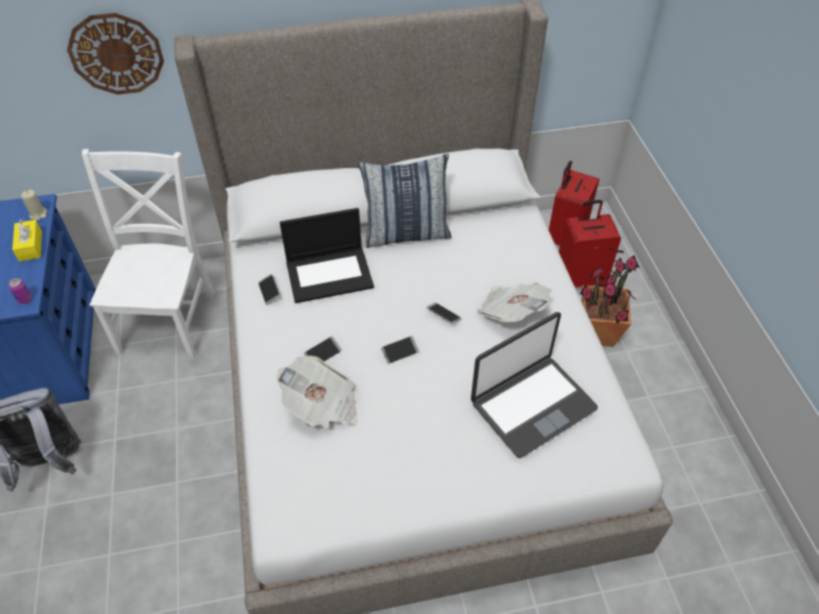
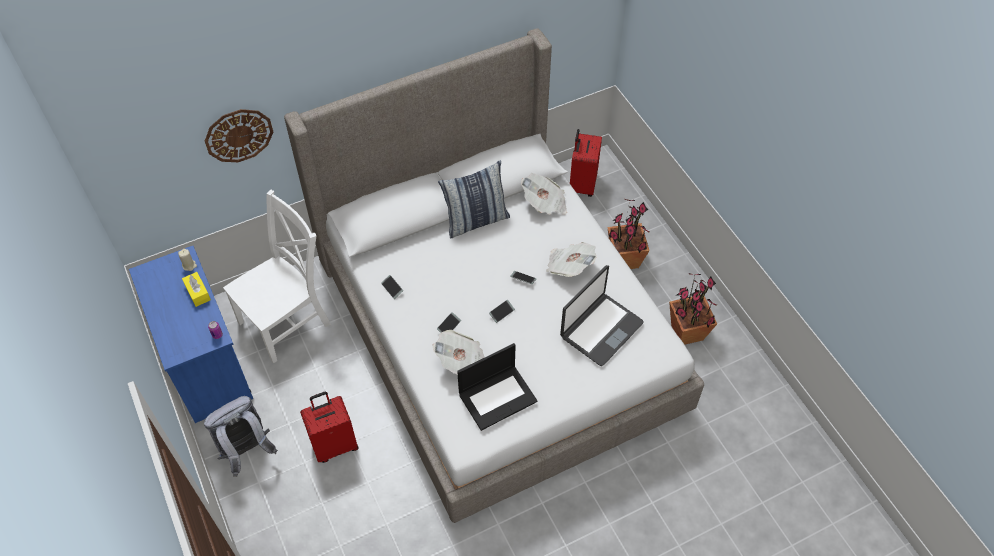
camera: 15 degrees left, 5 degrees up
(168, 318) = (288, 321): white chair -> white chair turned 60 degrees clockwise
(330, 274) = (431, 265): laptop -> laptop (498, 396)
(501, 230) = (545, 203): none -> newspaper
(580, 278) = (601, 217): red suitcase -> red suitcase (335, 445)
(661, 443) = (686, 333): none -> potted plant

